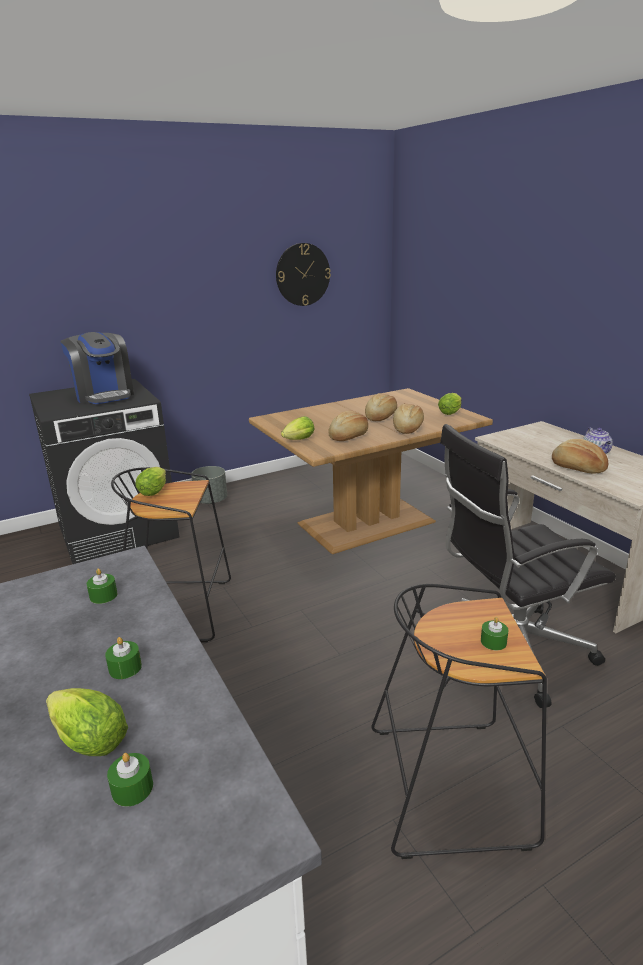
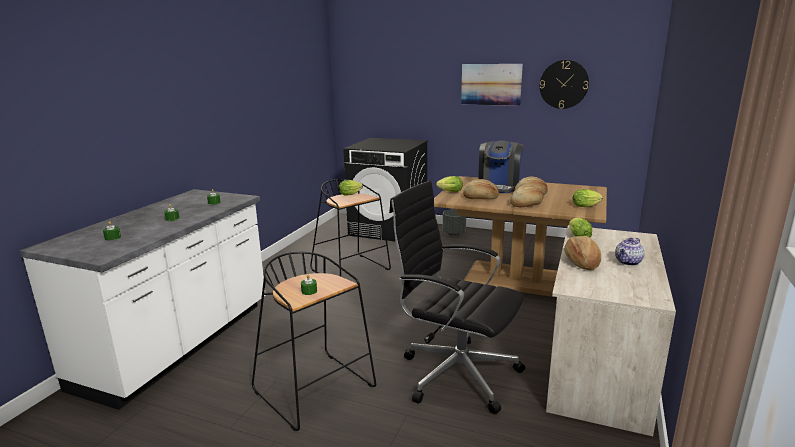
camera: 50 degrees right, 5 degrees down
(86, 739) = (131, 226): lettuce -> lettuce (577, 237)
(104, 395) = (393, 144): coffee machine -> coffee machine (499, 187)
(215, 282) = (491, 84): none -> picture

